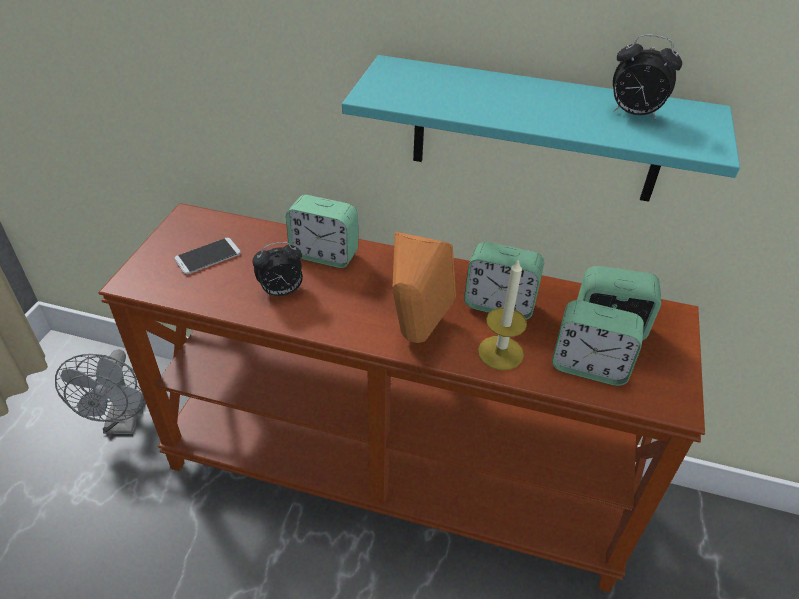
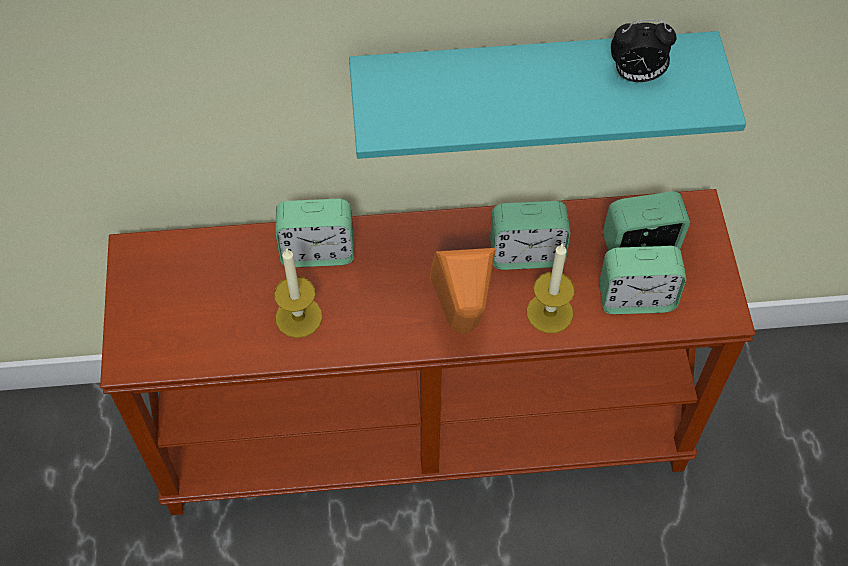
camera: 20 degrees left, 15 degrees up
(123, 422) = (80, 482): grey fan -> none
(208, 256) = (191, 299): phone -> none
(281, 292) = (298, 317): alarm clock -> candle

